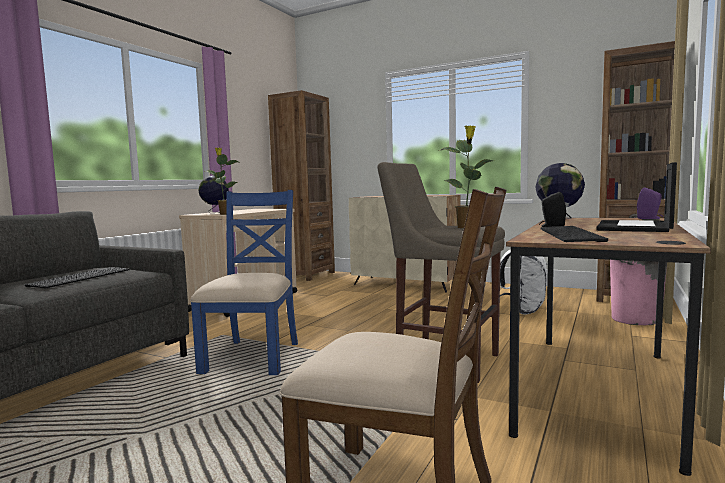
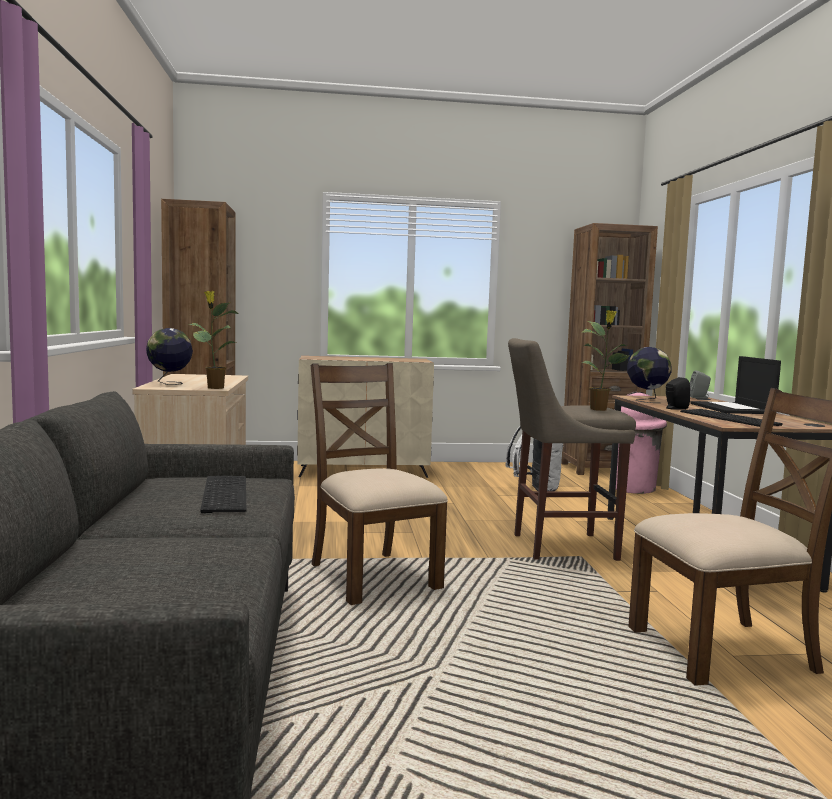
camera: 35 degrees left, 0 degrees up
(253, 357) = (372, 576): blue chair -> brown chair
(649, 218) = (699, 397): purple speaker -> grey speaker

